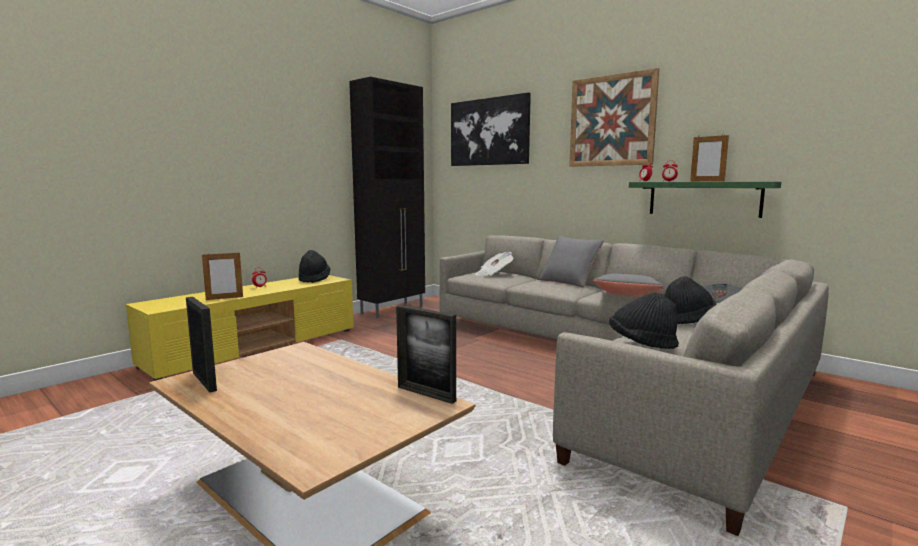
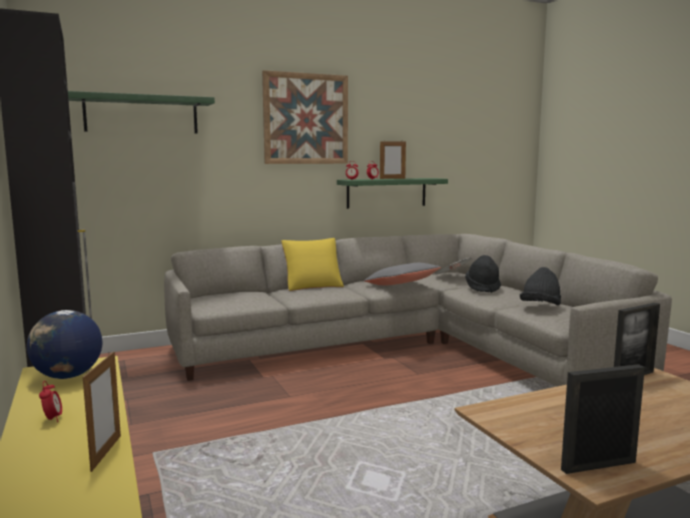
camera: 65 degrees left, 0 degrees up
(314, 279) = (67, 376): black hat -> globe
(489, 132) = (141, 115): picture -> green shelf
(494, 274) = (232, 297): newspaper -> none
(569, 281) = (312, 285): grey pillow -> yellow pillow

